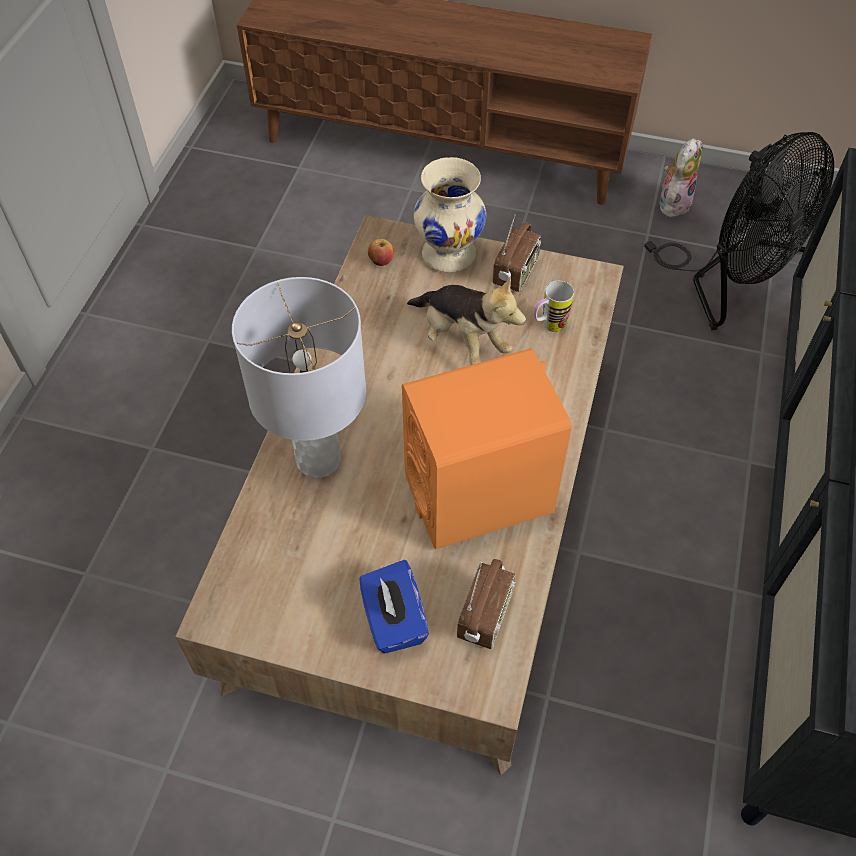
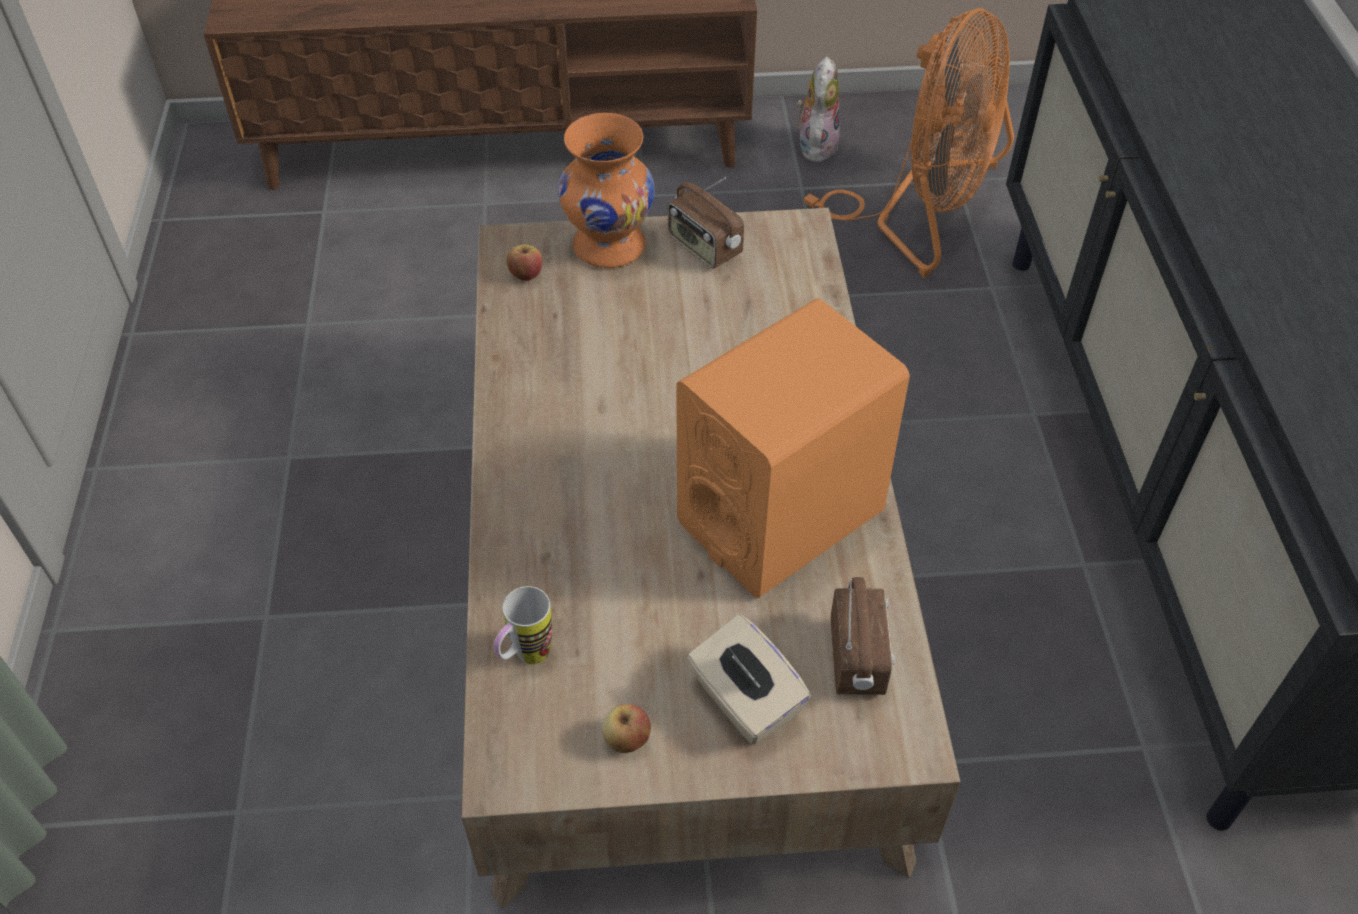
camera: 20 degrees left, 5 degrees down
(302, 620) = (626, 739): none -> apple
(317, 460) = (554, 536): grey table lamp -> none
(393, 620) = (745, 701): blue tissue box -> beige tissue box
(449, 253) = (609, 244): beige vase -> orange vase
(462, 341) = (673, 342): plush toy -> none
(516, 273) = (703, 247): radio -> radio turned 135 degrees clockwise
(548, 327) = (772, 299): mug -> mug (525, 658)
(732, 275) = (920, 210): black fan -> orange fan

